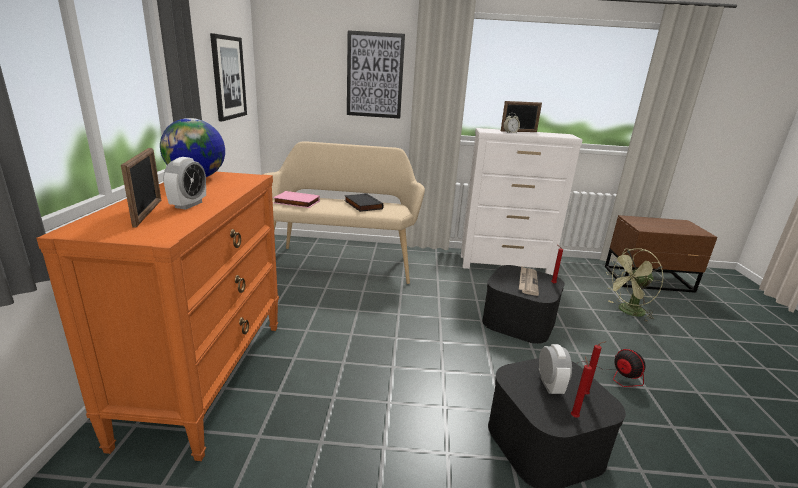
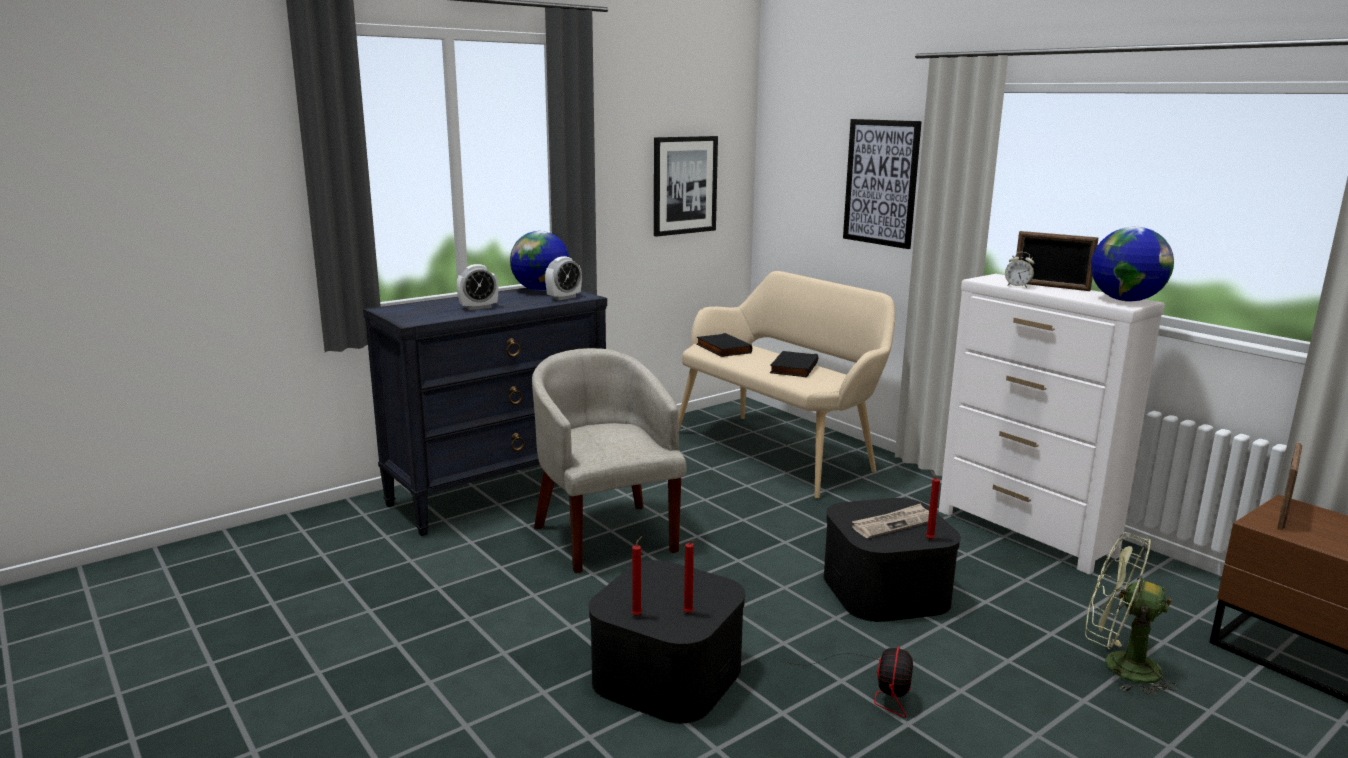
camera: 50 degrees right, 5 degrees down
(148, 213) = (443, 307): picture frame -> picture frame (1283, 514)
(207, 377) = (499, 492): orange dresser -> black dresser
(296, 202) = (722, 349): pink book -> black book
(345, 367) = (605, 535): none -> beige armchair
(549, 385) = (671, 591): alarm clock -> alarm clock (564, 298)
(562, 134) = (1125, 300): none -> globe

